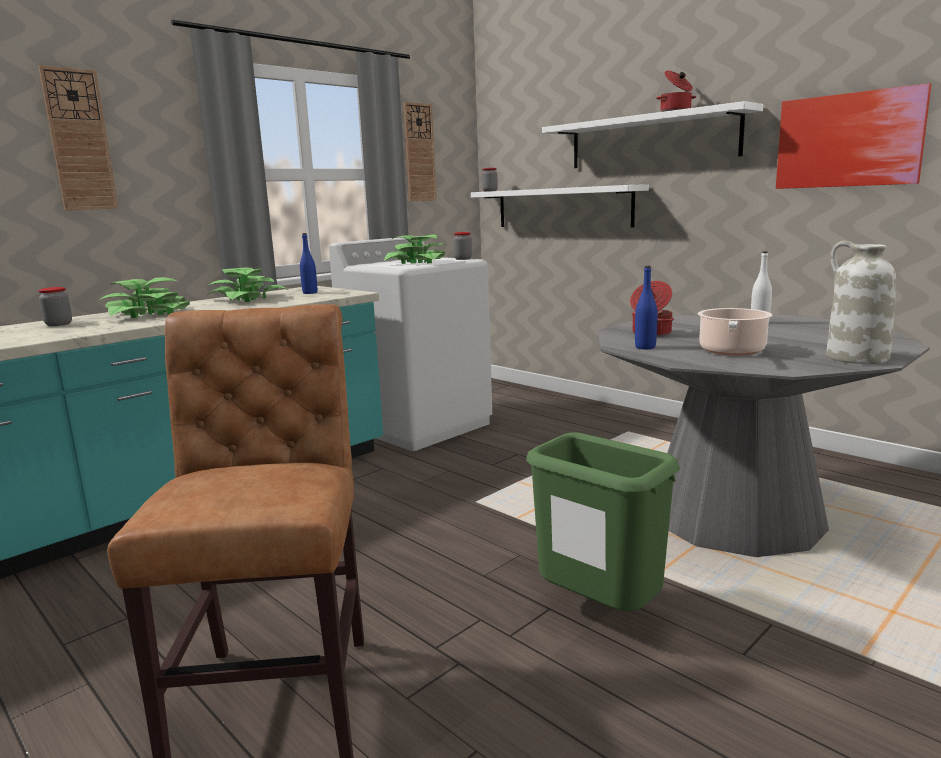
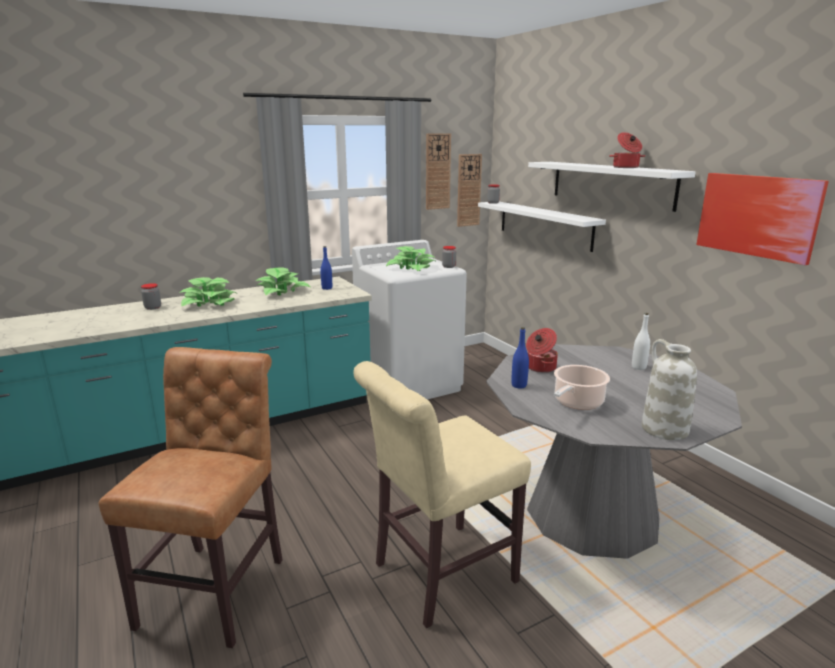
camera: 15 degrees right, 5 degrees up
(79, 140) = (179, 178): wall clock -> wall clock (468, 190)
(597, 613) = (438, 575): green trash can -> beige chair

